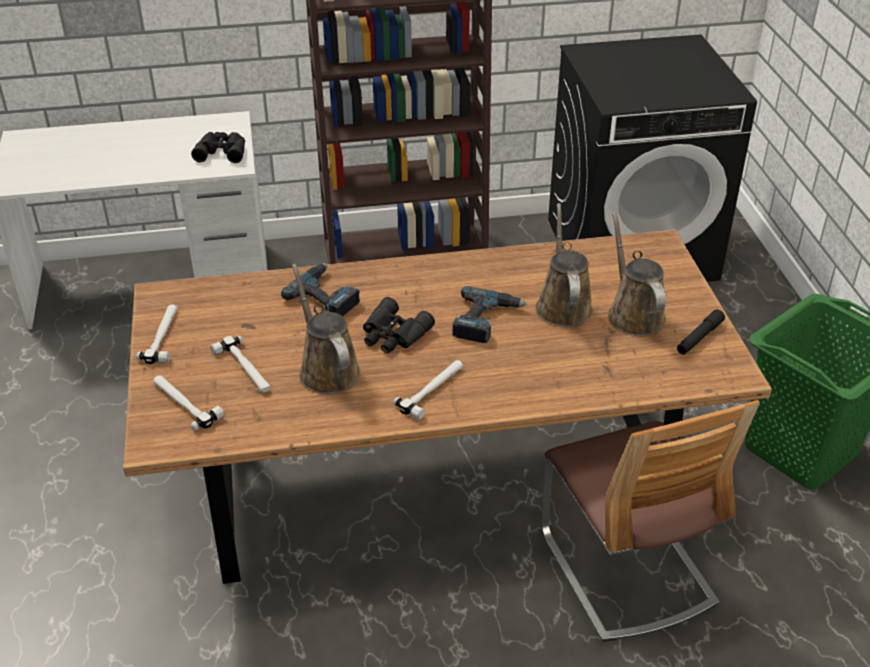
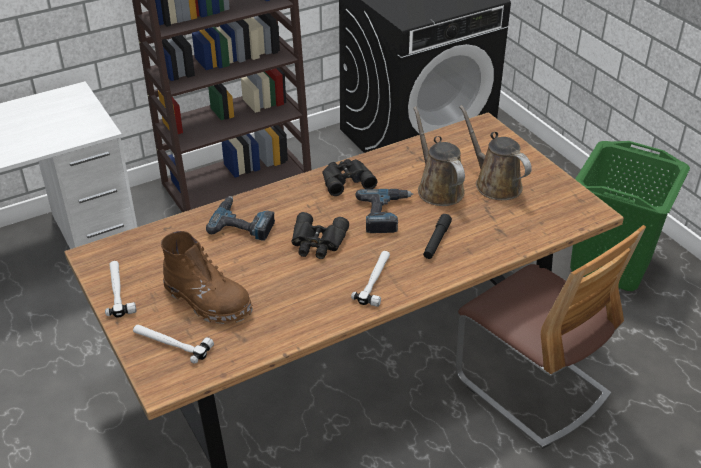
camera: 20 degrees left, 0 degrees up
(222, 151) = (80, 120): black binoculars -> black binoculars (346, 180)
(244, 369) = (207, 301): hammer -> brown boot
(326, 369) = (278, 284): brown watering can -> none
(699, 337) = (552, 191): black flashlight -> black flashlight (436, 241)

